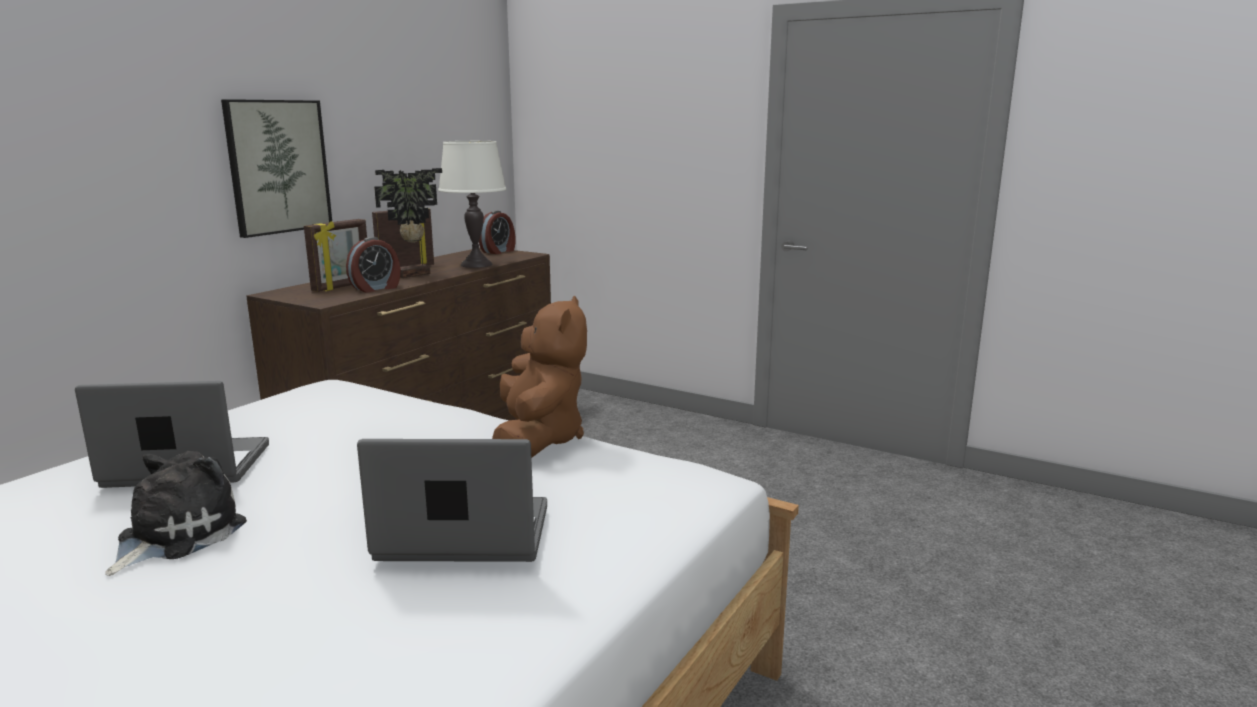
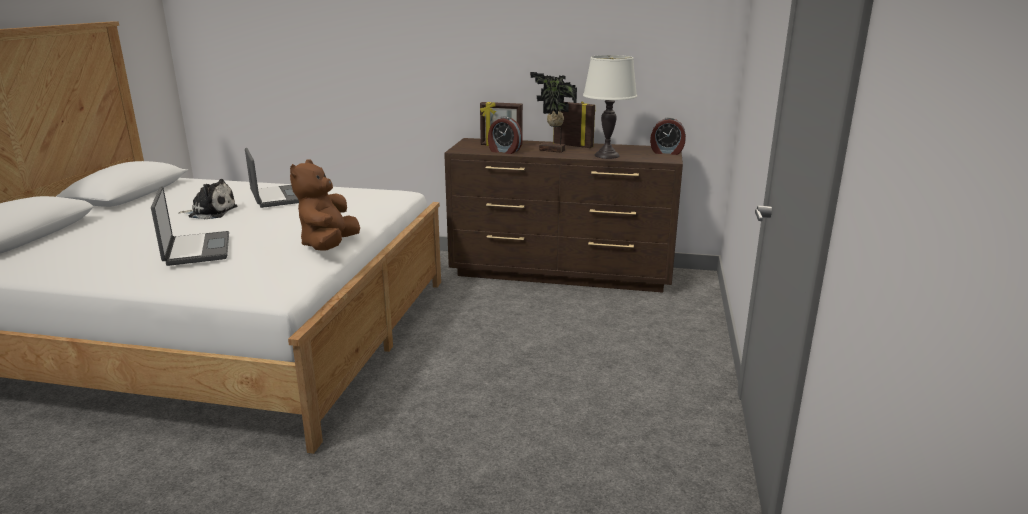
camera: 70 degrees right, 5 degrees up
(278, 166) = (496, 63): picture -> none
(538, 439) = (329, 246): brown plush toy -> brown plush toy turned 120 degrees clockwise

